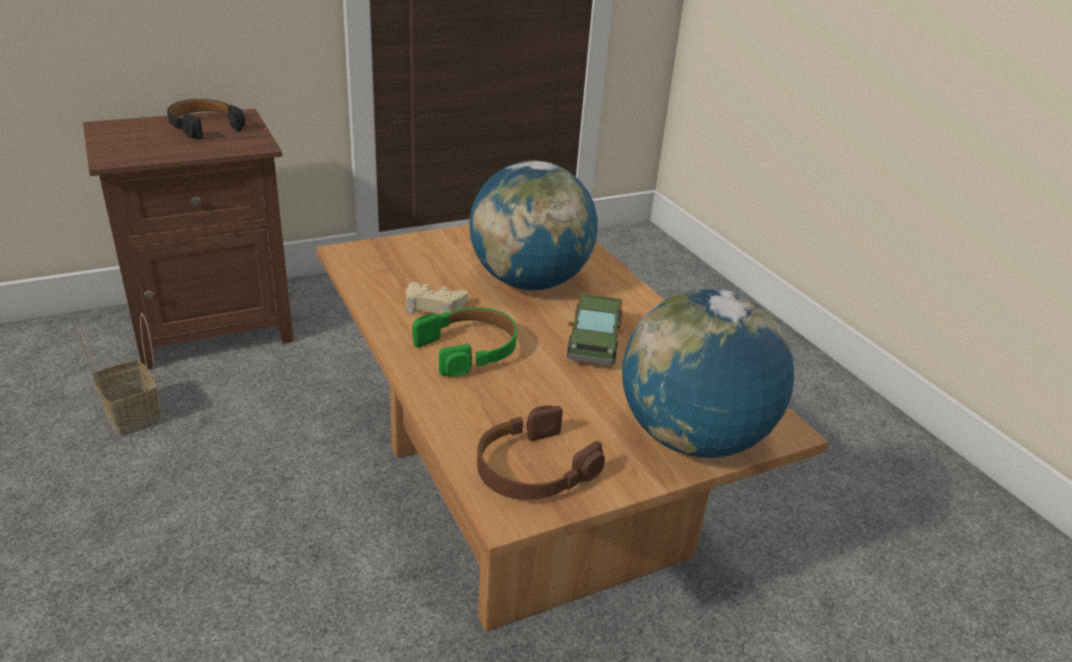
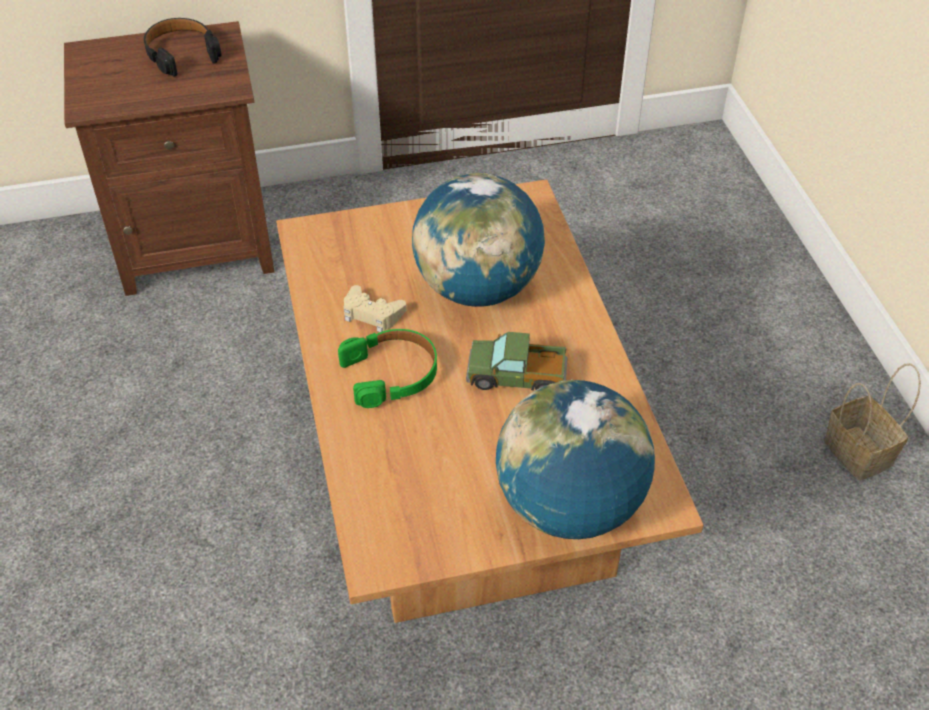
camera: 15 degrees right, 15 degrees up
(134, 415) = (114, 350): basket -> basket (860, 454)
(533, 468) = (410, 521): brown headphones -> none
(594, 343) = (516, 377): toy truck -> toy truck turned 75 degrees clockwise

